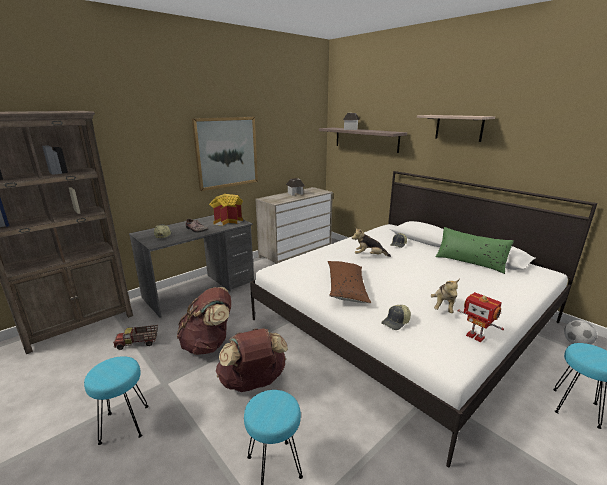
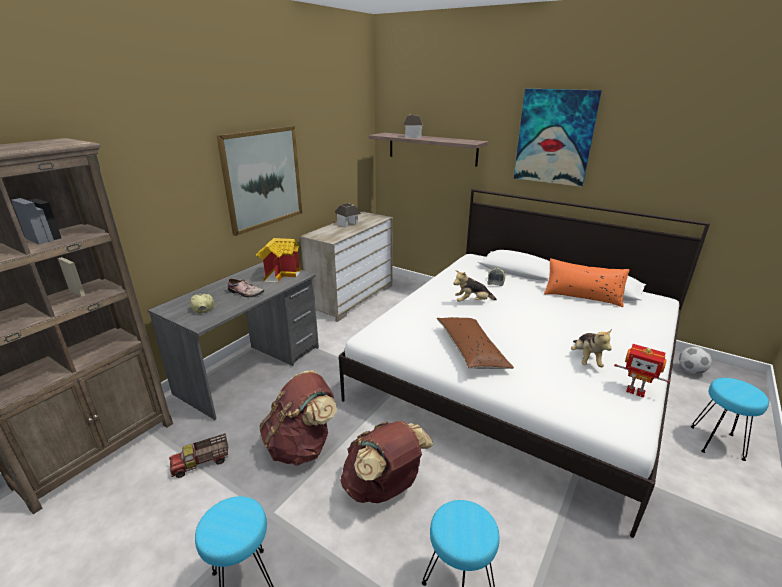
camera: 15 degrees left, 5 degrees up
(396, 322) = (550, 388): cap -> none
(459, 127) = (554, 137): shelf -> picture
(470, 262) = (582, 296): green pillow -> orange pillow

